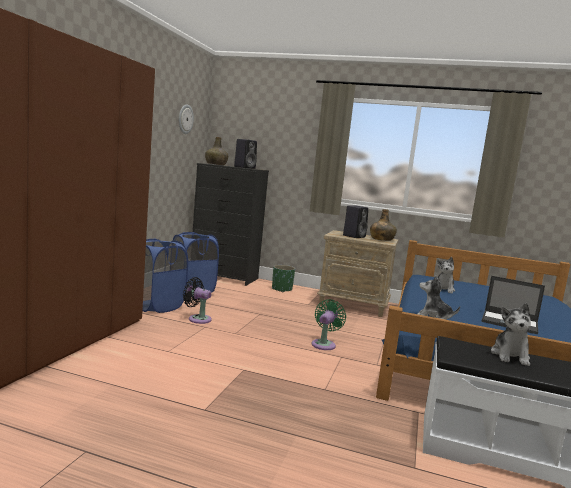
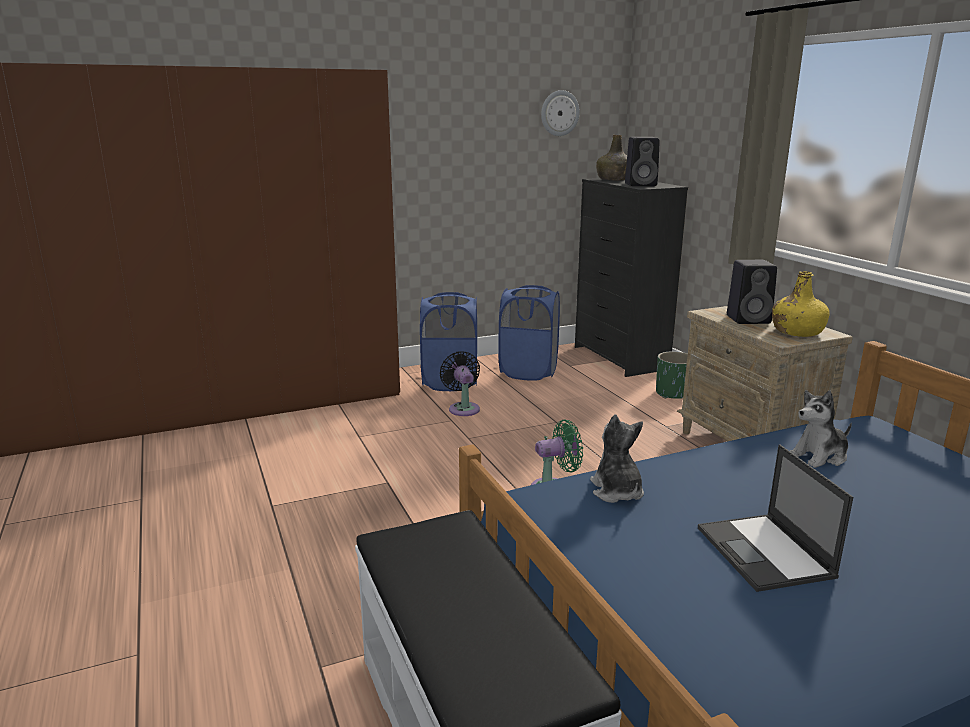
camera: 50 degrees right, 10 degrees up
(381, 239) = (797, 332): green bottle -> yellow bottle
(510, 356) = (479, 578): plush toy -> none

